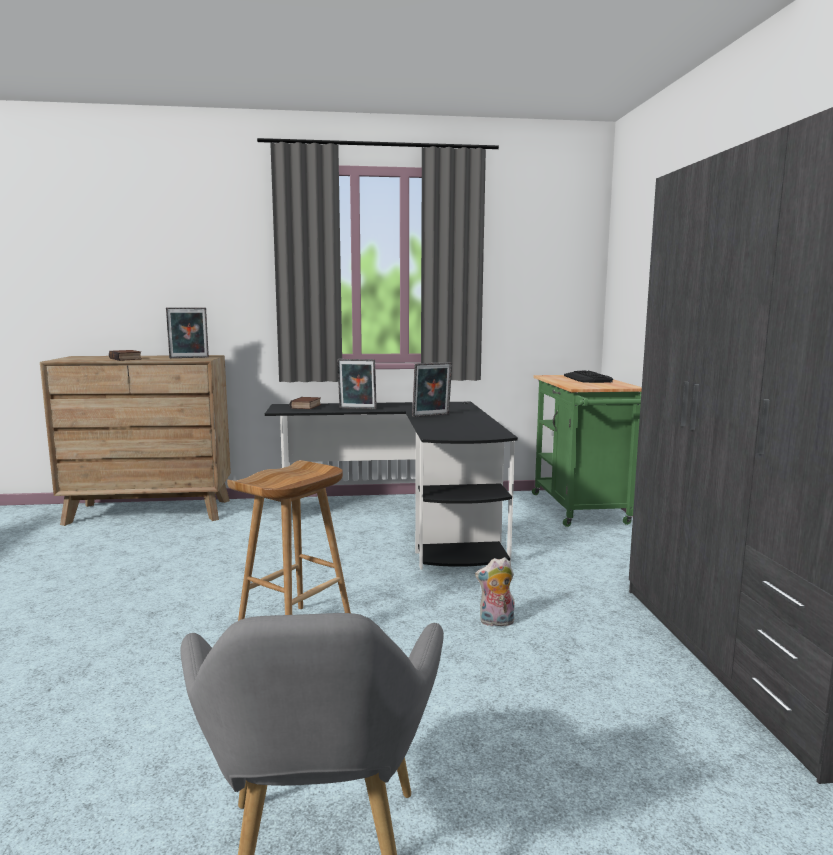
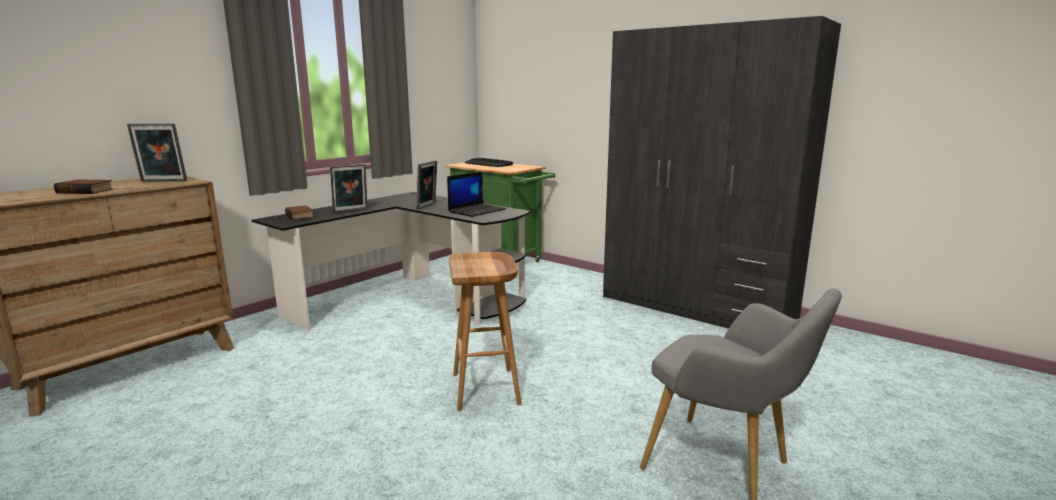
camera: 45 degrees left, 5 degrees up
(189, 358) = (162, 181): picture frame -> picture frame turned 60 degrees clockwise
(461, 427) = (477, 210): none -> laptop
(496, 622) = (576, 335): plush toy -> none

